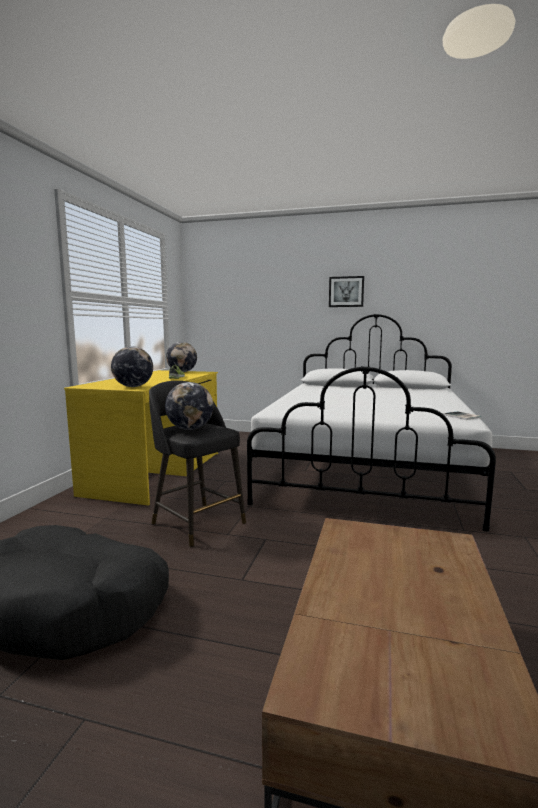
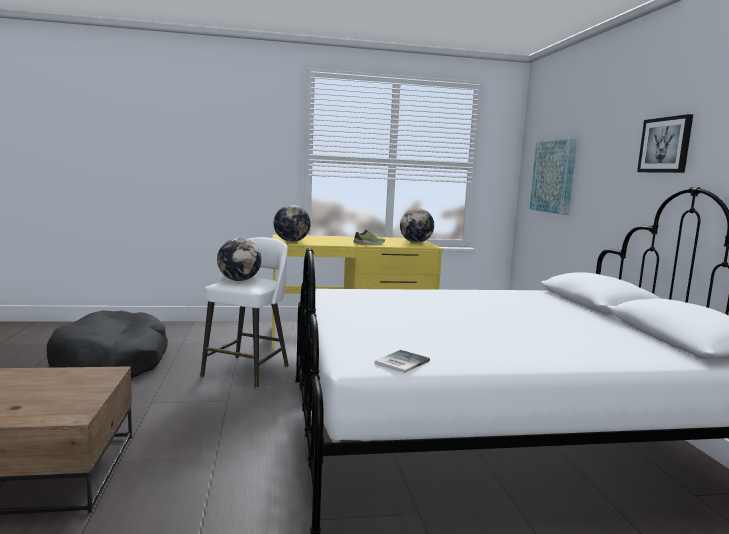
camera: 65 degrees right, 0 degrees up
(196, 522) = (248, 370): black stool -> white stool
(236, 312) = (553, 176): none -> picture

